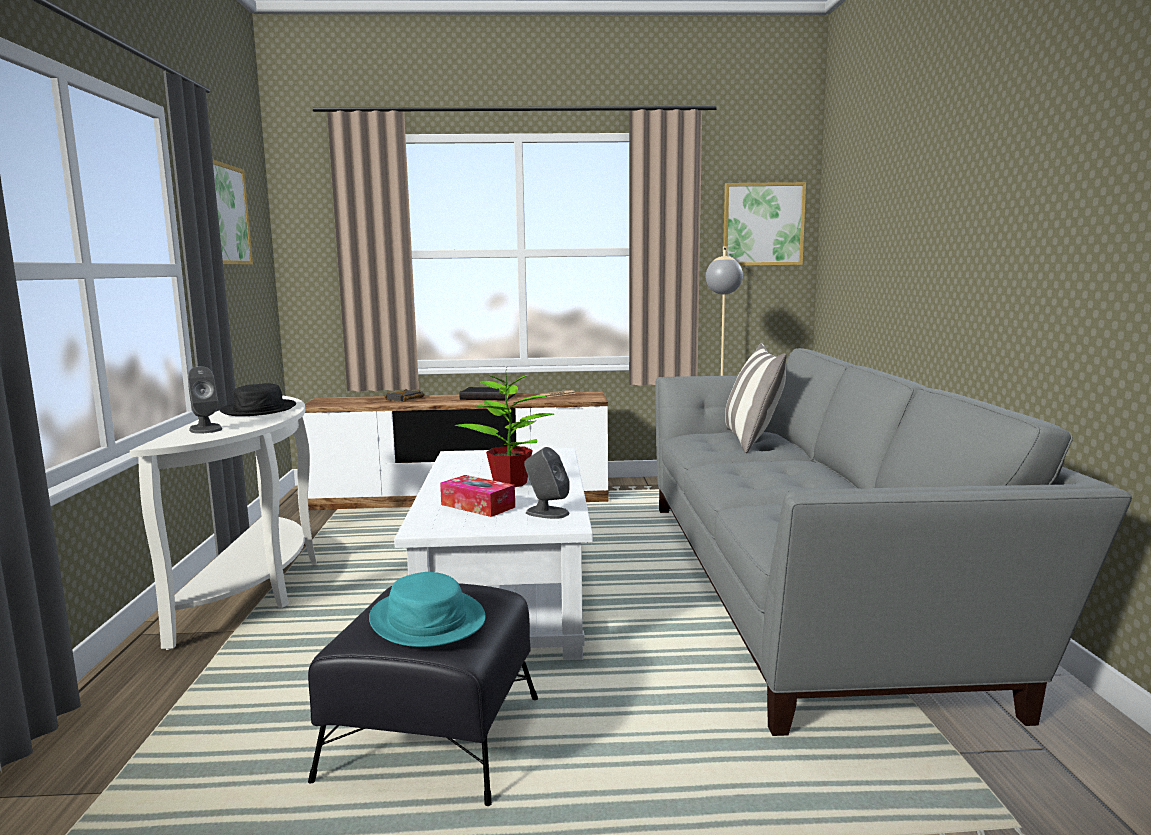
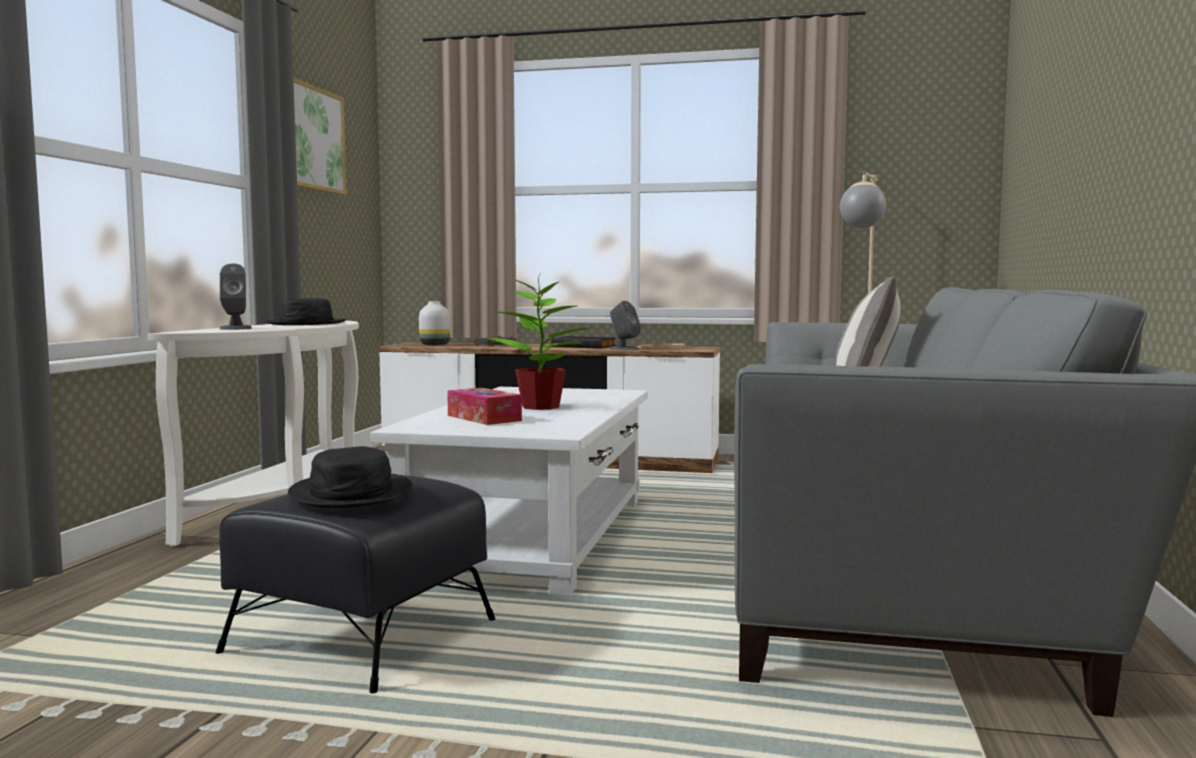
camera: 15 degrees right, 5 degrees down
(347, 401) = (435, 345): none -> white vase
(428, 619) = (352, 493): turquoise hat -> black hat
(546, 512) = (550, 425): grey speaker -> grey speaker (624, 349)
(763, 224) = (928, 150): picture -> none

